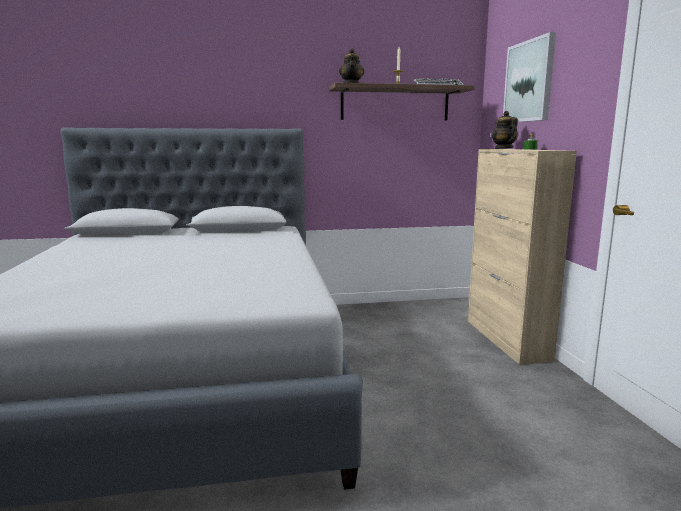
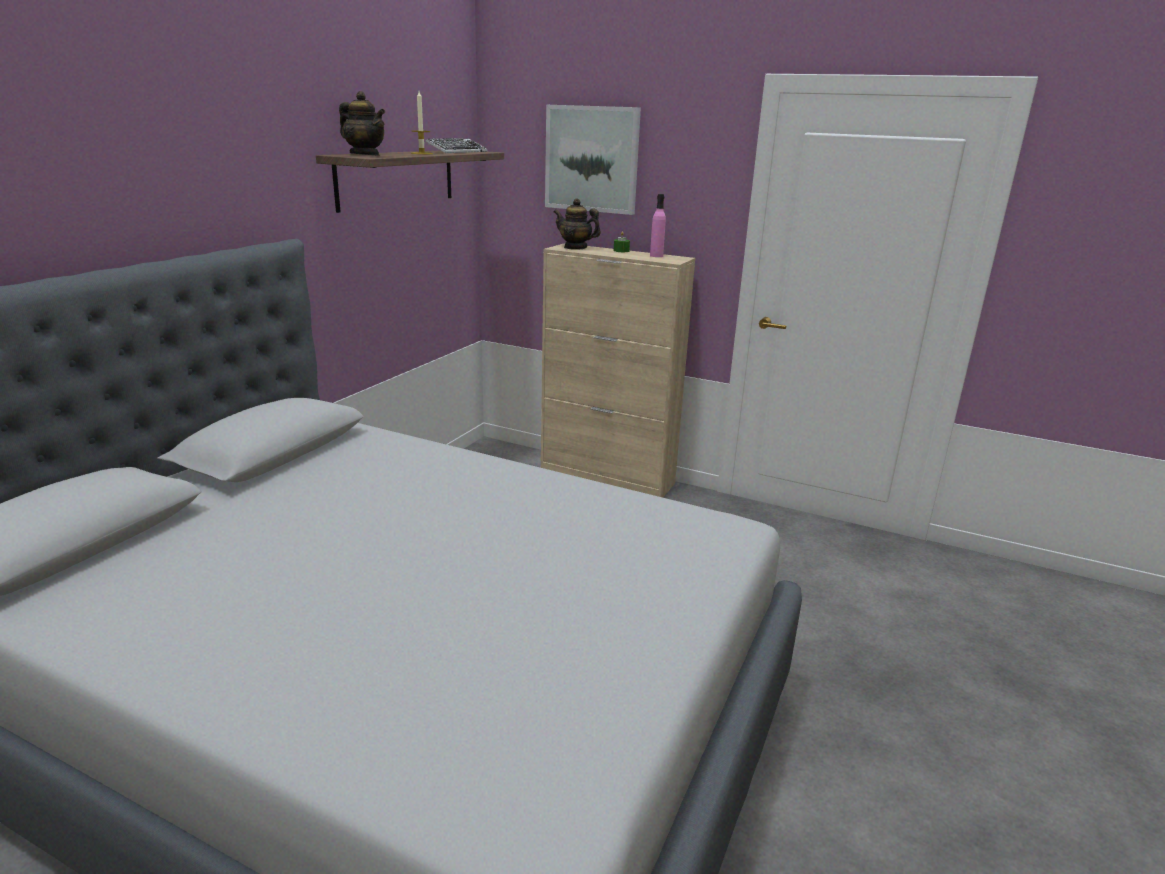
camera: 55 degrees left, 10 degrees up
(544, 150) = (656, 256): none -> pink bottle

